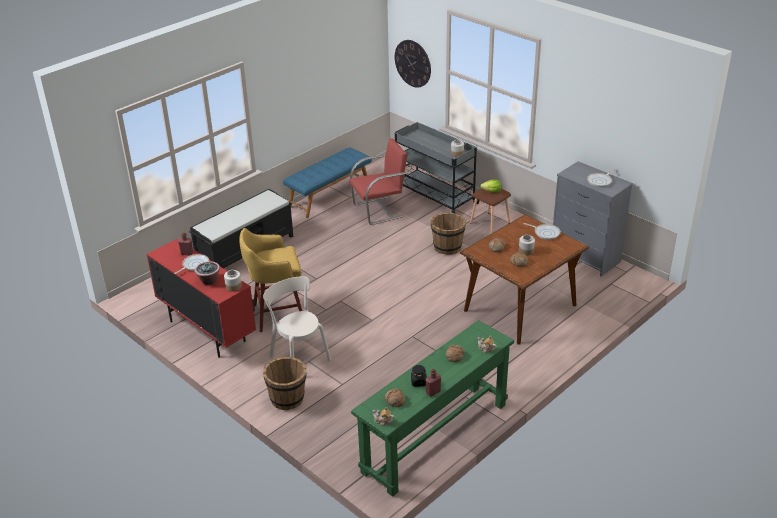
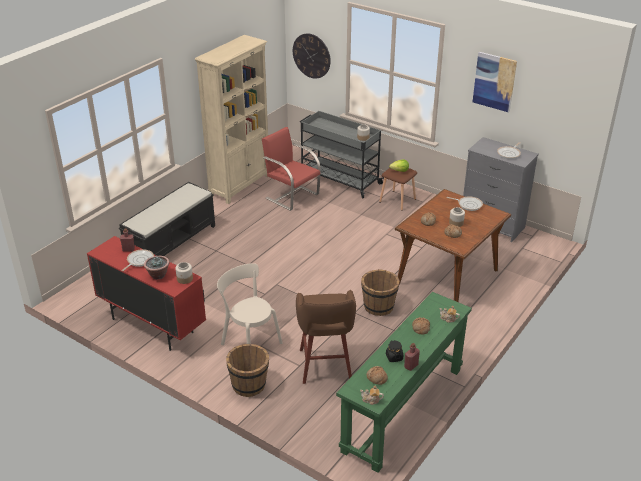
camera: 10 degrees left, 0 degrees up
(277, 314) = (218, 303): yellow stool -> none
(329, 195) = (240, 185): blue bench -> beige bookcase
(368, 387) = (325, 366): none -> brown stool
(379, 210) = (291, 196): red chair -> red chair turned 105 degrees counterclockwise
(447, 247) = (364, 225): brown bucket -> brown bucket (378, 306)
(589, 103) = (494, 81): none -> picture

